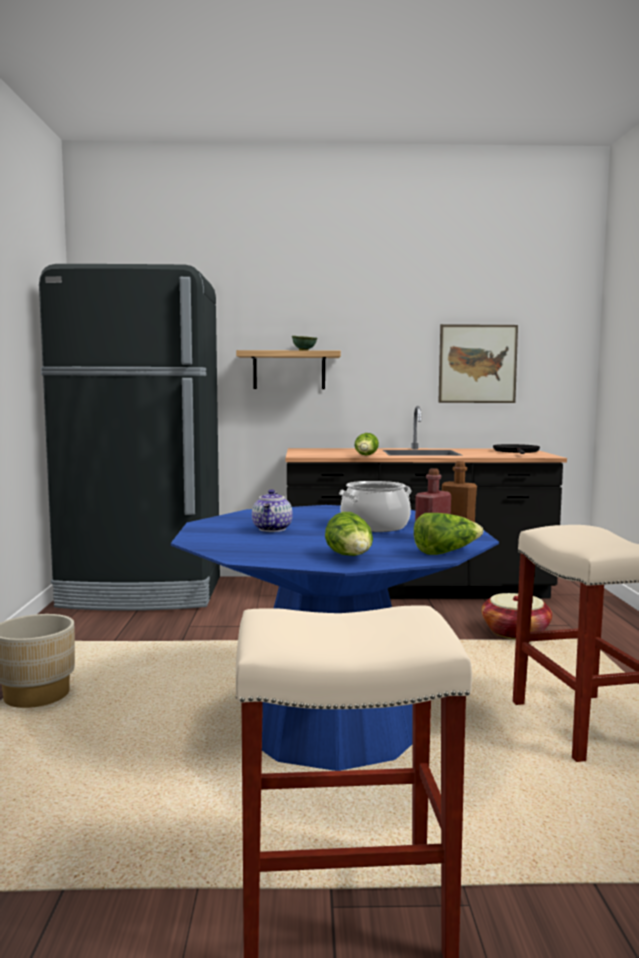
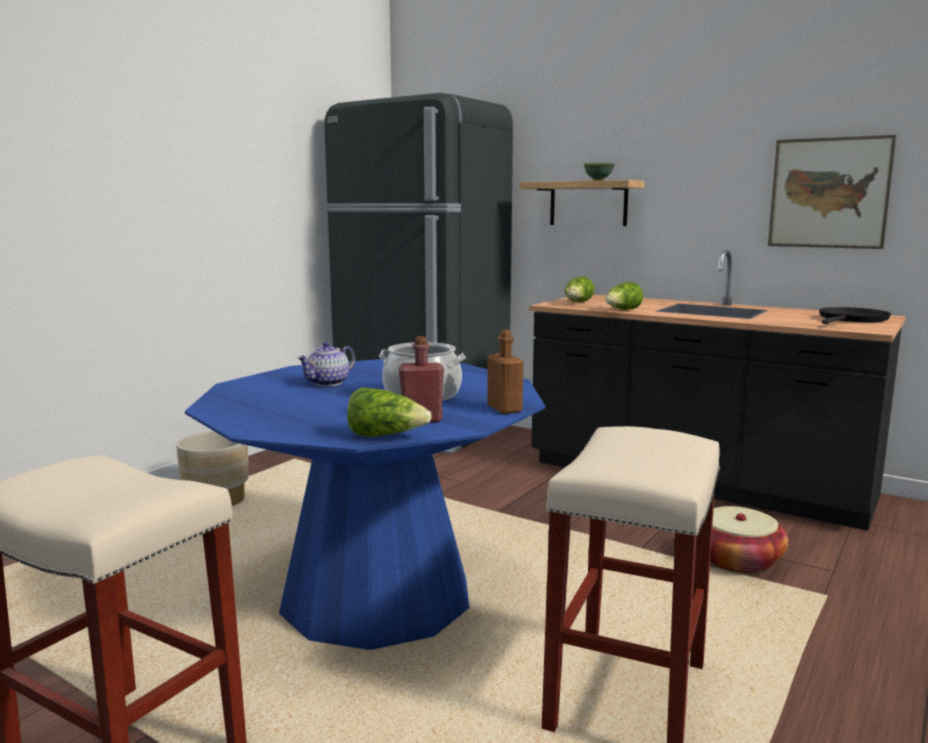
camera: 35 degrees right, 5 degrees up
(351, 557) = (289, 423): lettuce -> lettuce (578, 303)

